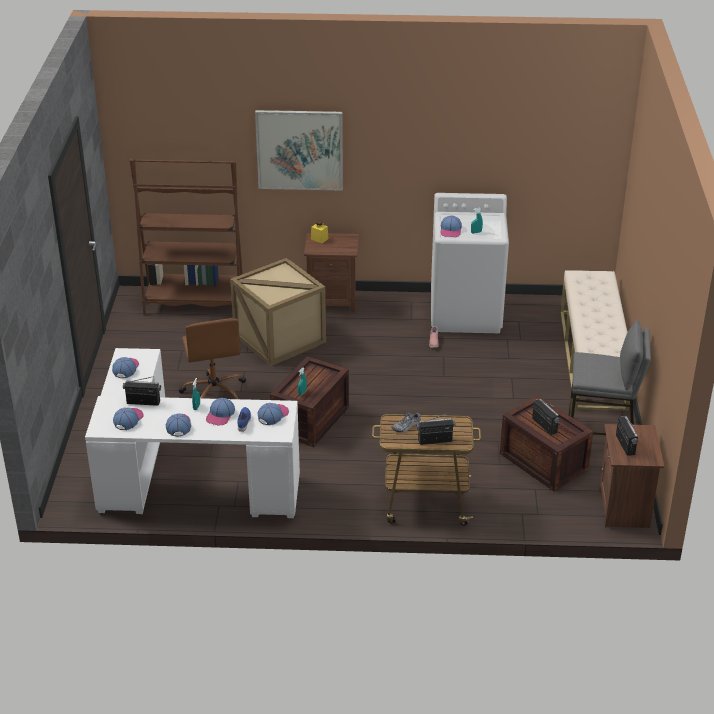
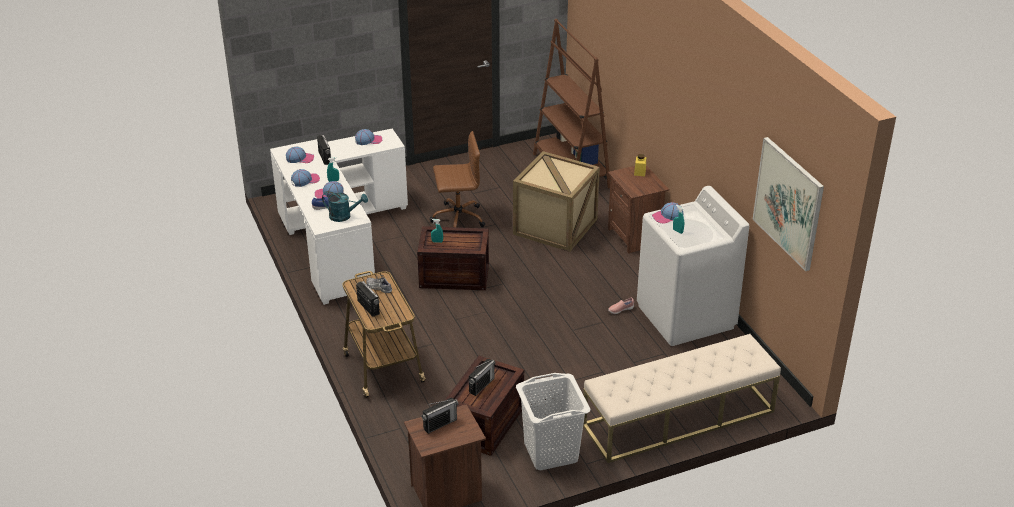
camera: 65 degrees right, 0 degrees up
(214, 391) = (457, 218): brown office chair -> brown office chair turned 150 degrees counterclockwise
(273, 415) = (344, 216): cap -> turquoise watering can
(299, 150) = (649, 80): picture -> picture (788, 203)
(600, 436) = (550, 452): grey stool -> white laundry basket

